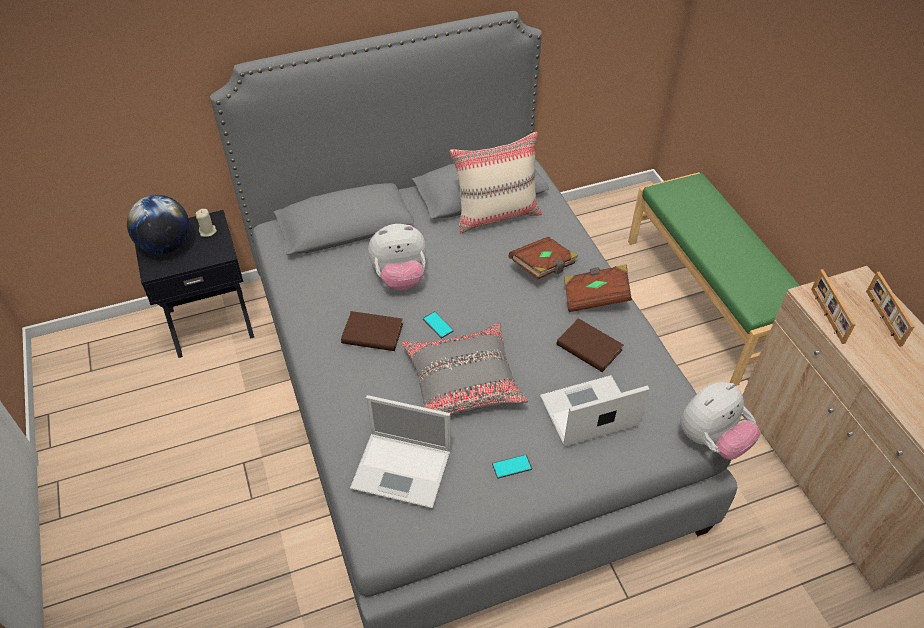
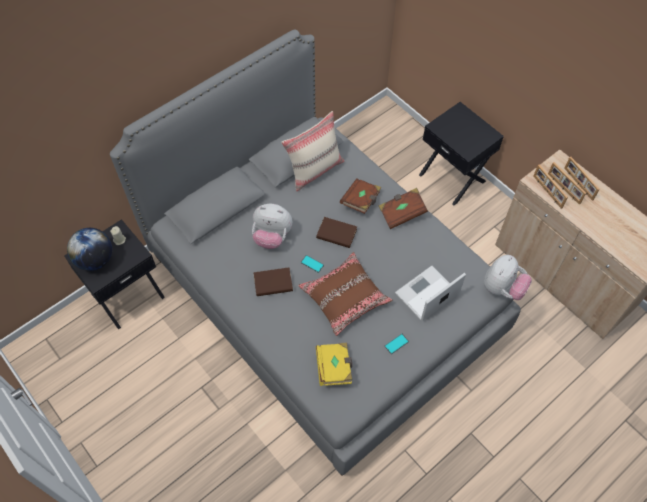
camera: 20 degrees left, 10 degrees up
(400, 277) = (272, 236): plush toy -> plush toy turned 45 degrees clockwise
(403, 469) = (334, 368): laptop -> yellow book
(463, 381) = (344, 297): grey pillow -> brown pillow
(589, 348) = (411, 250): brown book -> brown book (336, 234)
(707, 299) = (453, 177): green bench -> black nightstand
(855, 318) = (563, 189): none -> picture frame

